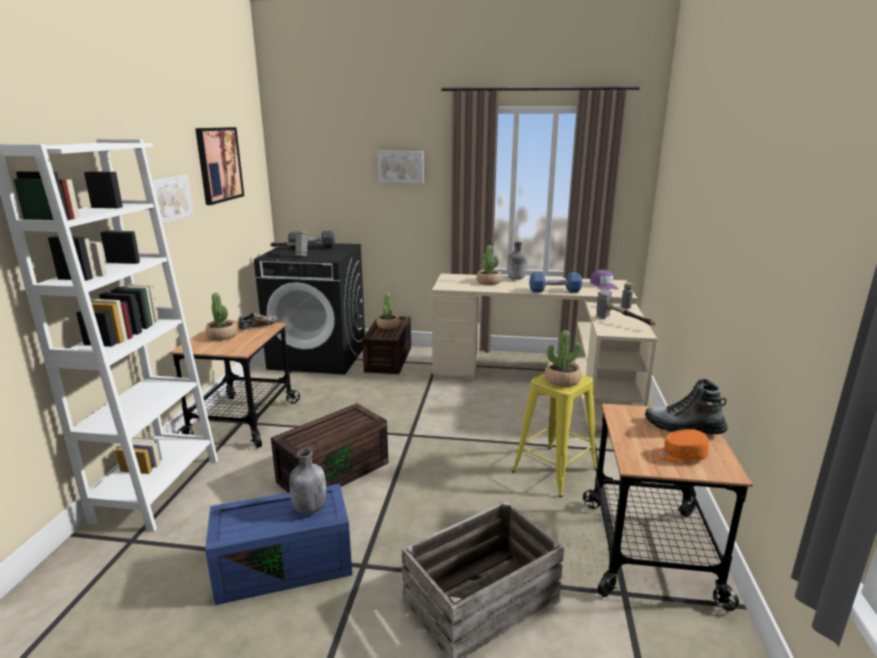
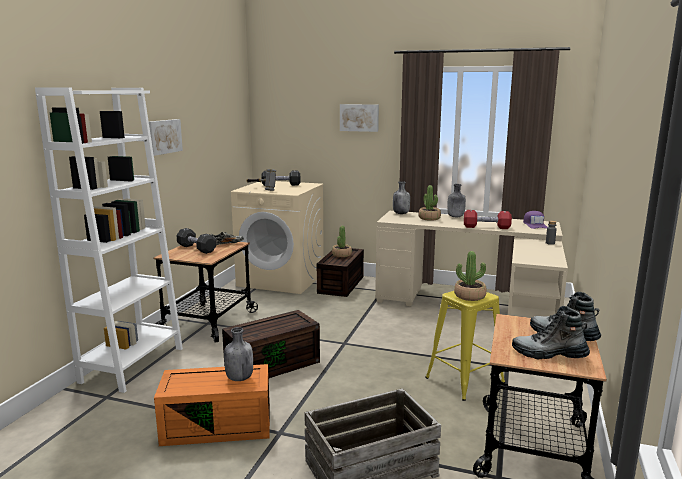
camera: 10 degrees right, 5 degrees down
(219, 164) = (207, 112): picture -> none
(222, 336) = (196, 249): potted plant -> black dumbbell
(286, 564) = (219, 425): blue storage box -> orange storage box
(319, 357) = (282, 279): black washing machine -> beige washing machine
(455, 277) = (401, 213): none -> grey bottle
(554, 291) = (486, 227): blue dumbbell -> red dumbbell
(621, 323) = (539, 255): hammer -> none
(679, 456) = (549, 354): orange cap -> boot

